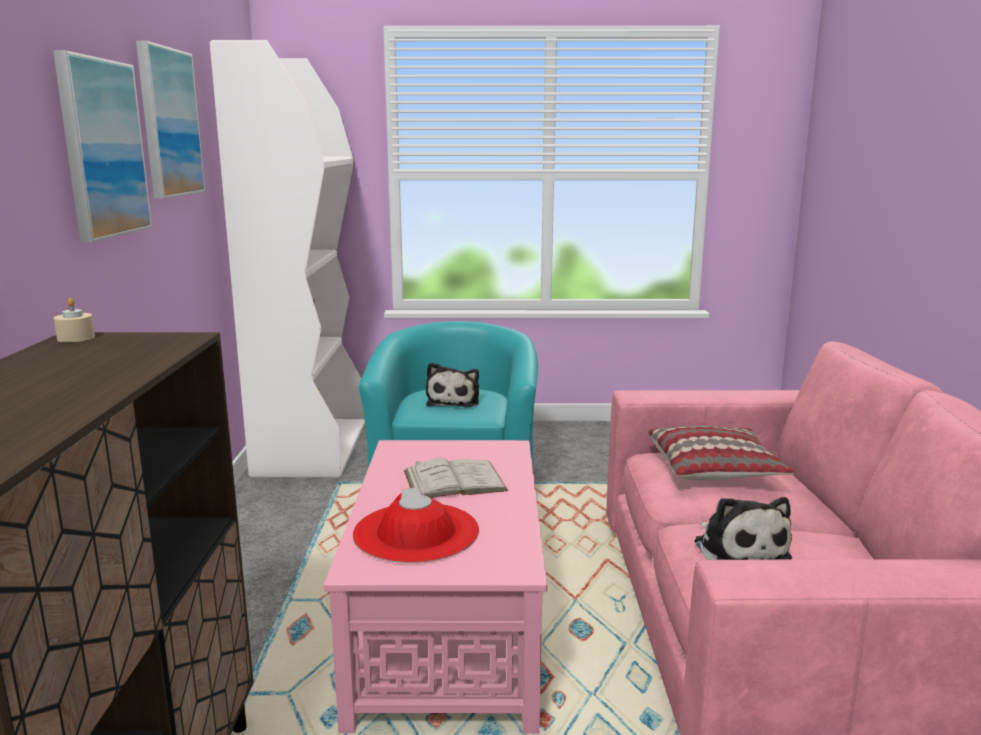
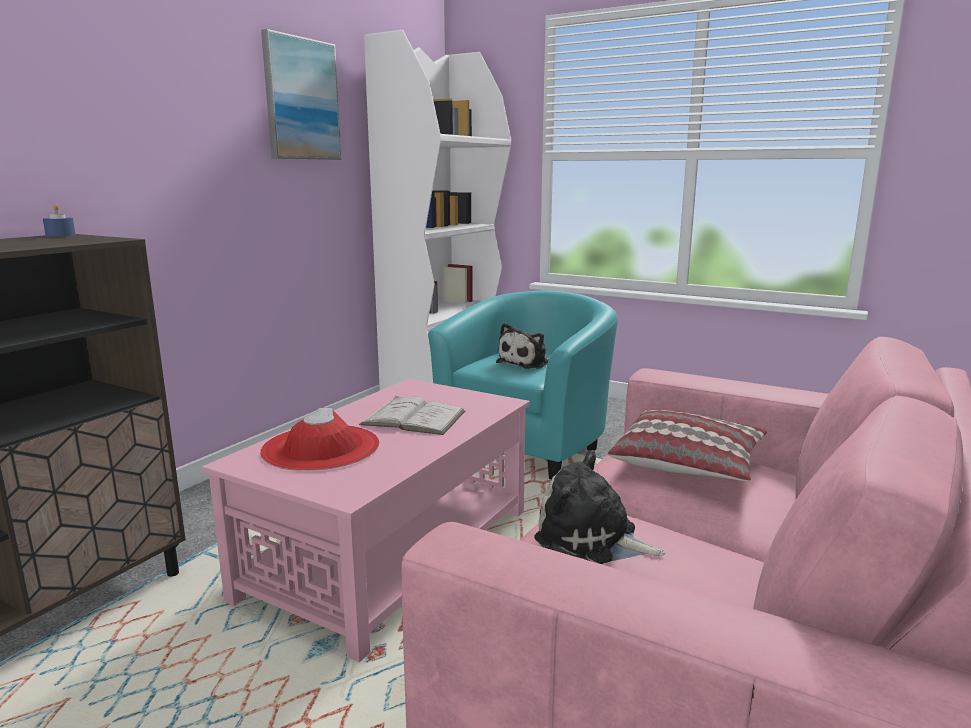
camera: 30 degrees right, 0 degrees up
(76, 338) = (60, 235): beige candle -> blue candle
(102, 148) = (203, 111): picture -> none
(738, 549) = (591, 539): plush toy -> plush toy turned 105 degrees clockwise

